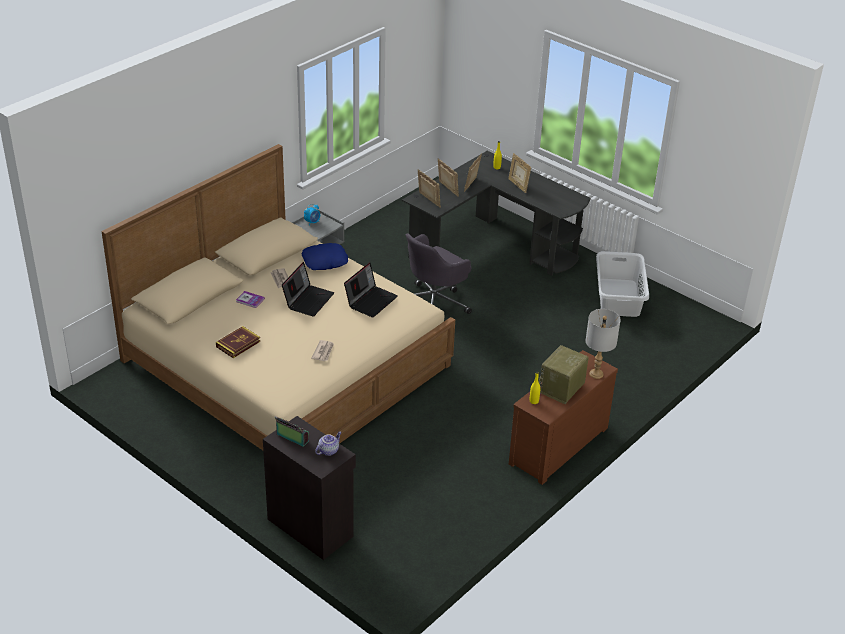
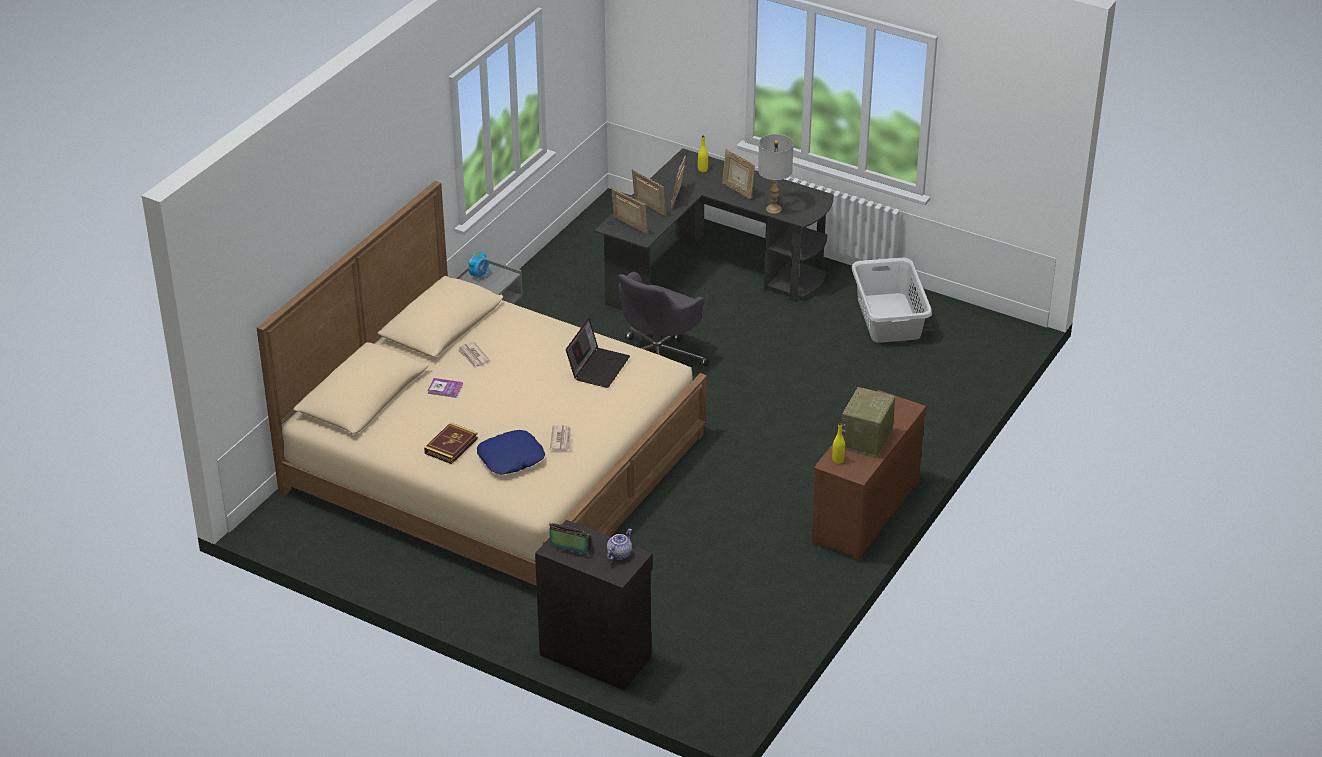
camera: 10 degrees left, 0 degrees up
(308, 300) = (519, 378): laptop -> none
(325, 261) = (521, 325): blue pillow -> blue pillow (511, 458)
(596, 374) = (903, 416): grey table lamp -> grey table lamp (774, 209)

